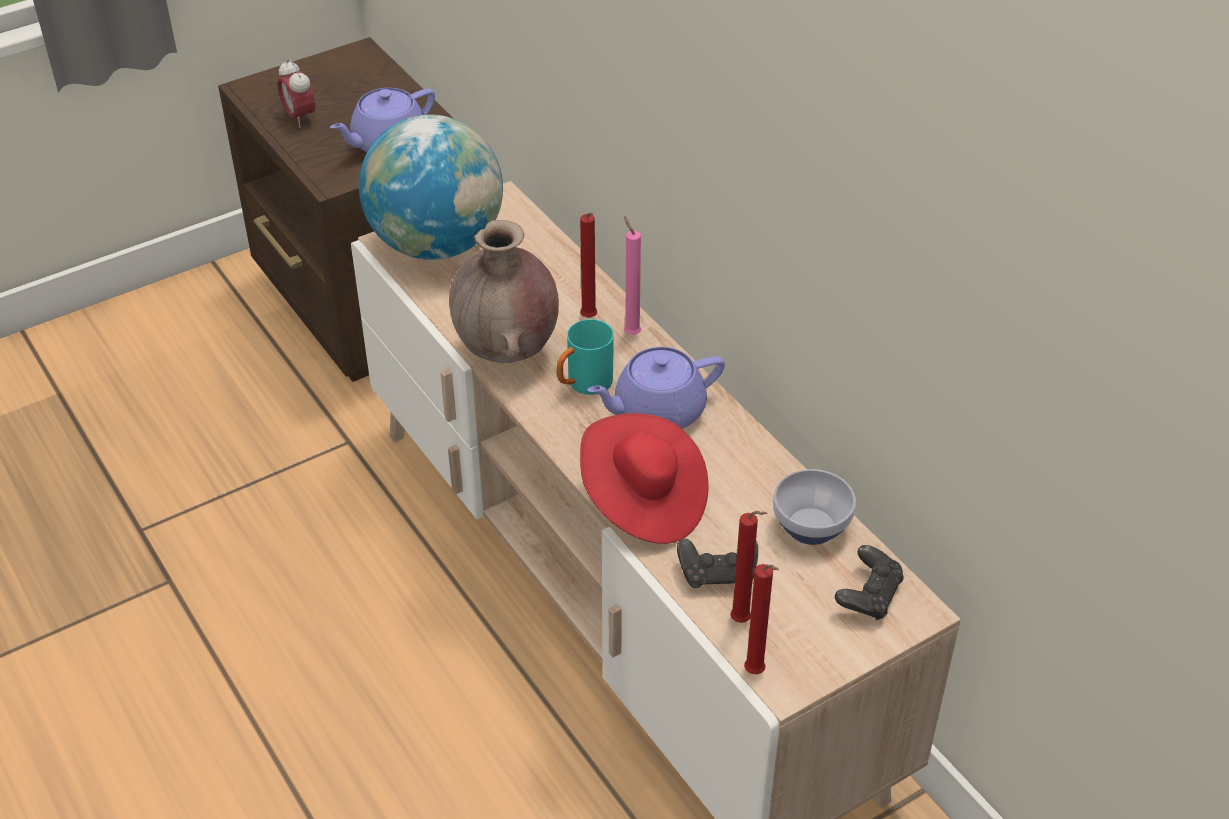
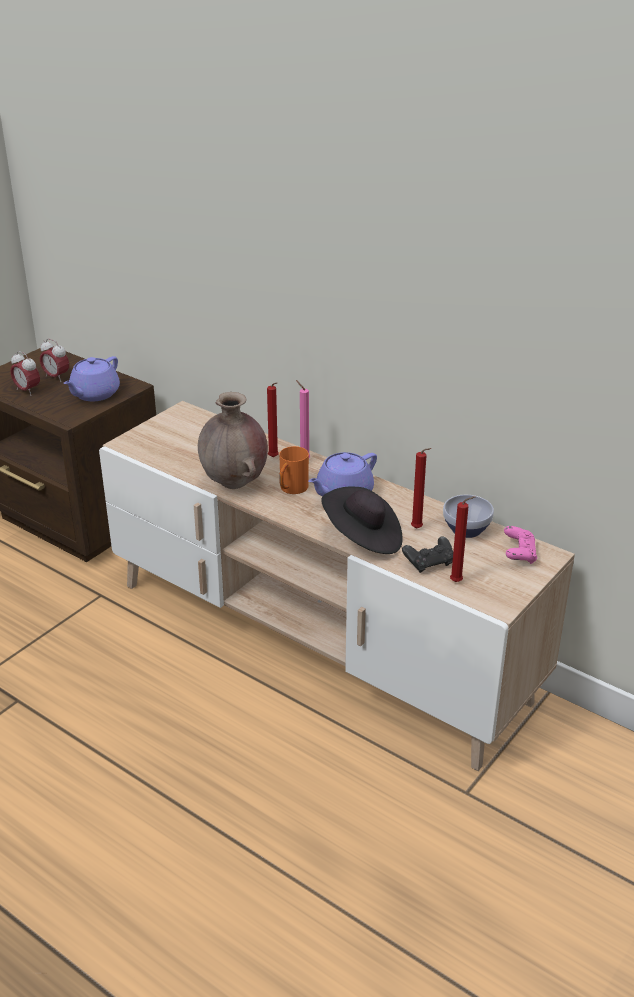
camera: 20 degrees left, 10 degrees down
(351, 102) = (56, 377): none -> alarm clock
(436, 244) = (156, 439): globe -> none
(583, 385) = (291, 490): turquoise mug -> orange mug
(643, 501) = (363, 538): red hat -> black hat
(756, 674) = (481, 605): red candle -> red candle (418, 529)
(868, 596) = (519, 554): black game controller -> pink game controller

